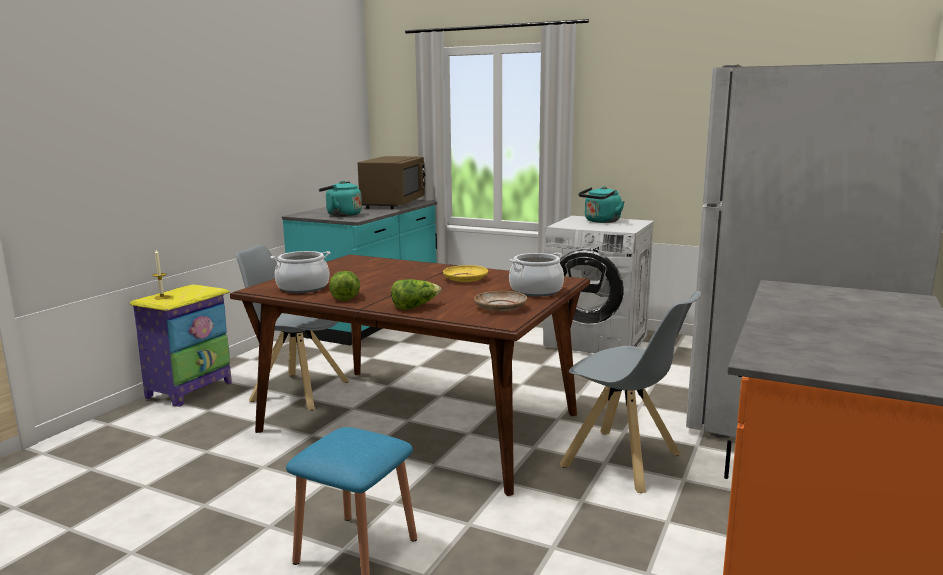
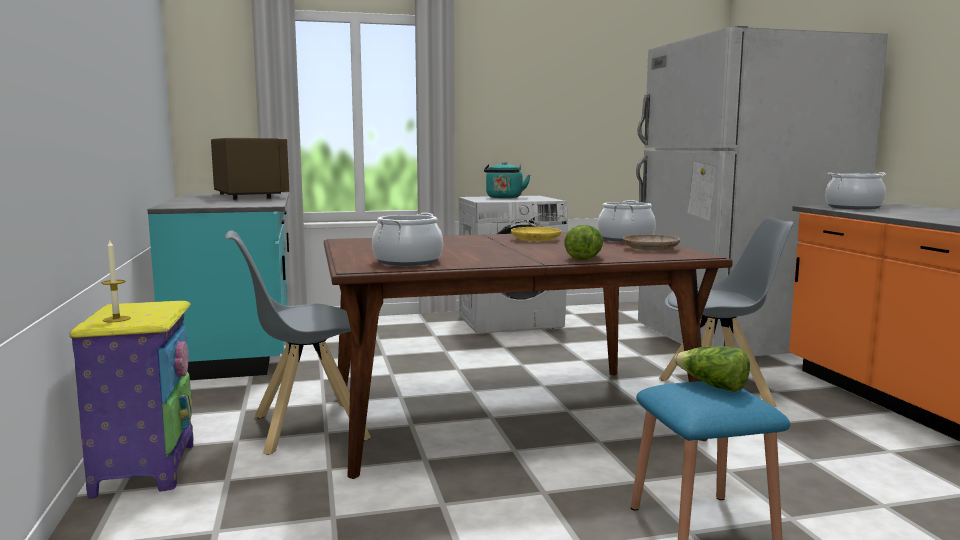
camera: 40 degrees left, 5 degrees down
(341, 215) = (232, 204): turquoise kettle -> none
(345, 296) = (486, 260): lettuce -> lettuce (712, 386)
(810, 295) = (854, 207): none -> cooking pot

